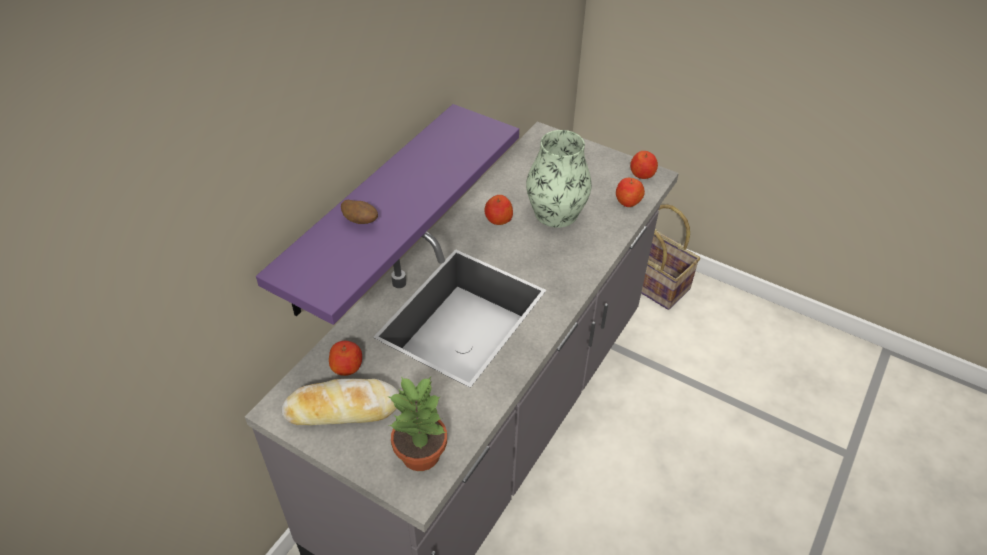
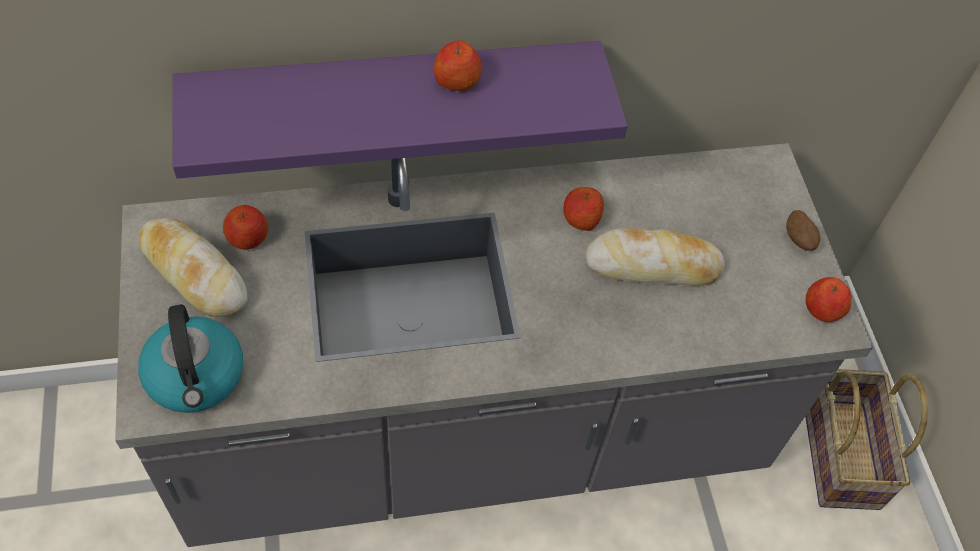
camera: 45 degrees right, 10 degrees up
(361, 221) = (324, 96): potato -> potato (798, 240)
(421, 453) = (196, 377): potted plant -> kettle
(556, 212) = (653, 265): vase -> bread
(628, 201) = (755, 325): apple -> apple (457, 80)

